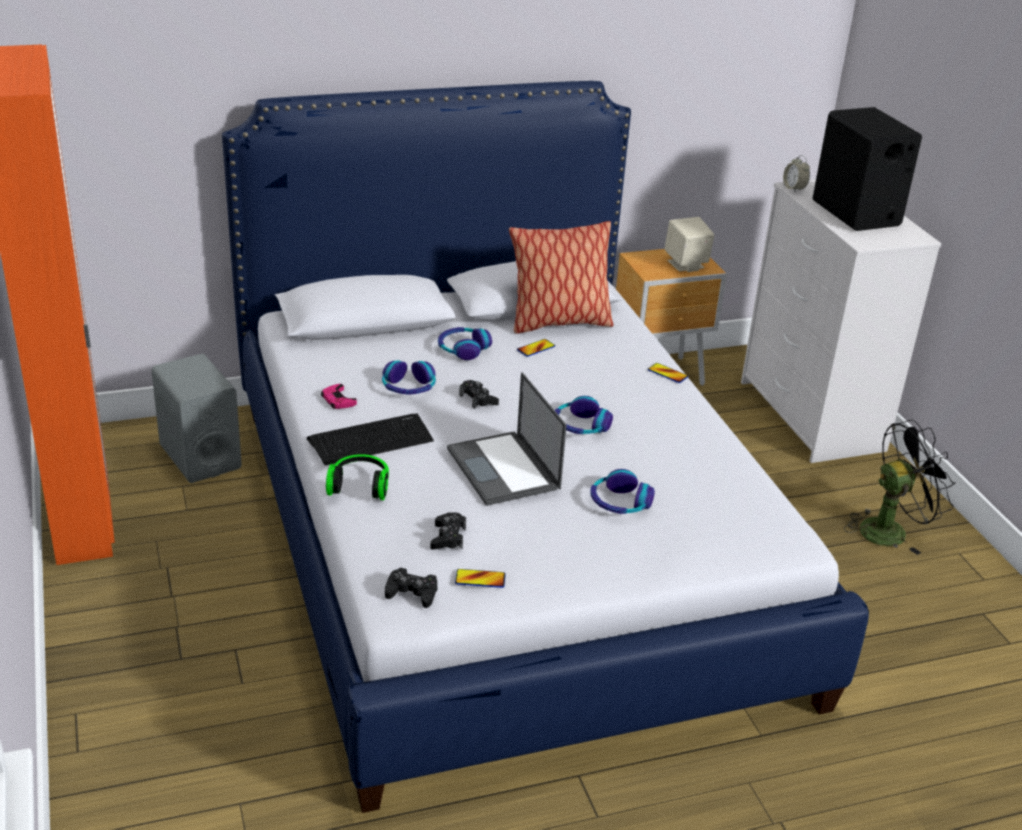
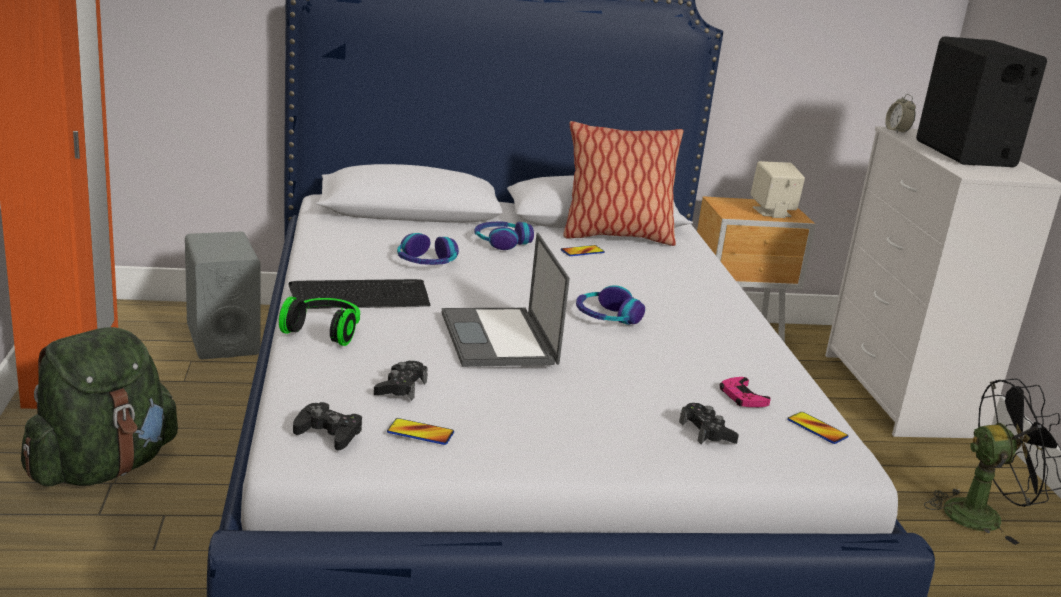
camera: 10 degrees right, 10 degrees down
(161, 613) = (103, 467): none -> green backpack
(338, 400) = (343, 262): pink game controller -> pink game controller (742, 397)
(478, 399) = (498, 280): black game controller -> black game controller (707, 432)
(619, 503) = (627, 388): headphones -> none
(667, 374) = (725, 289): phone -> phone (817, 429)

